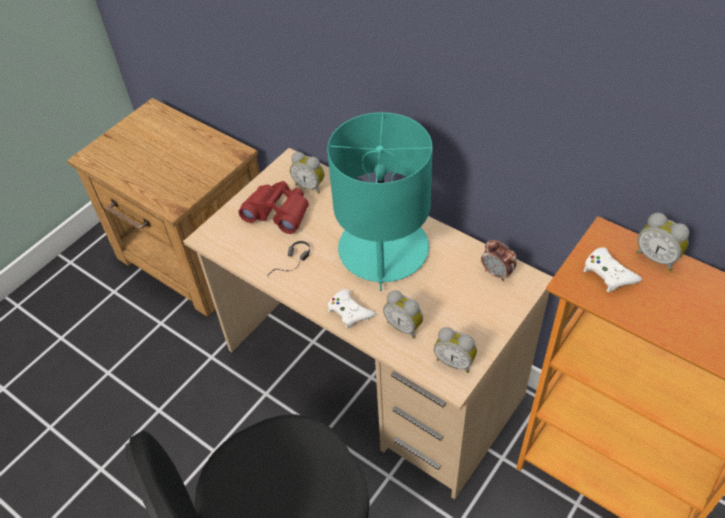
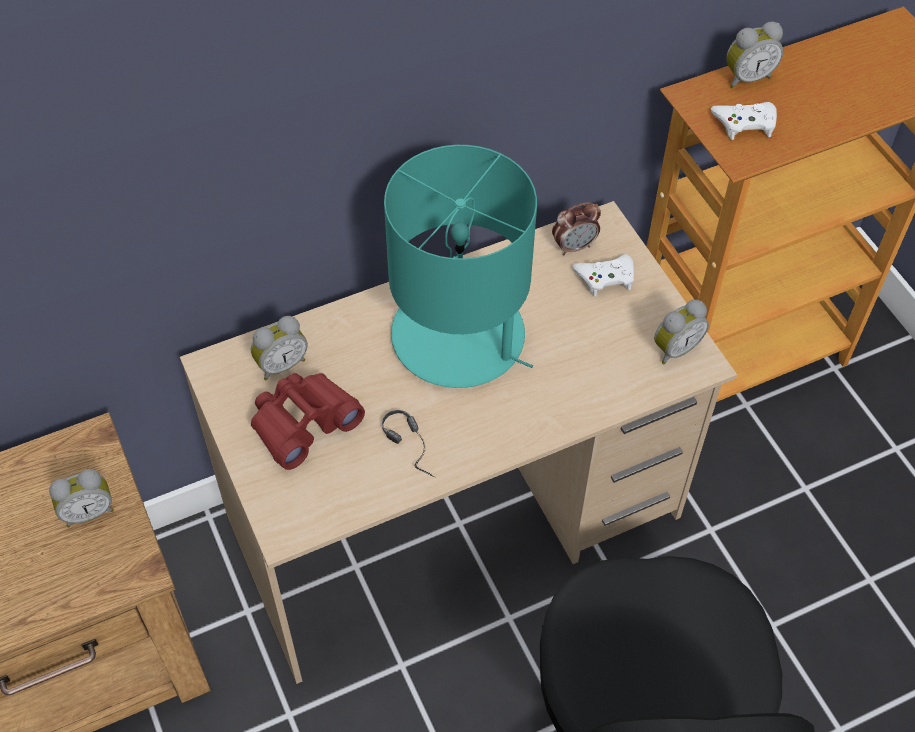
camera: 65 degrees left, 5 degrees up
(349, 311) = (536, 417): white game controller -> white game controller (605, 278)
(404, 326) = (594, 372): alarm clock -> alarm clock (88, 511)

